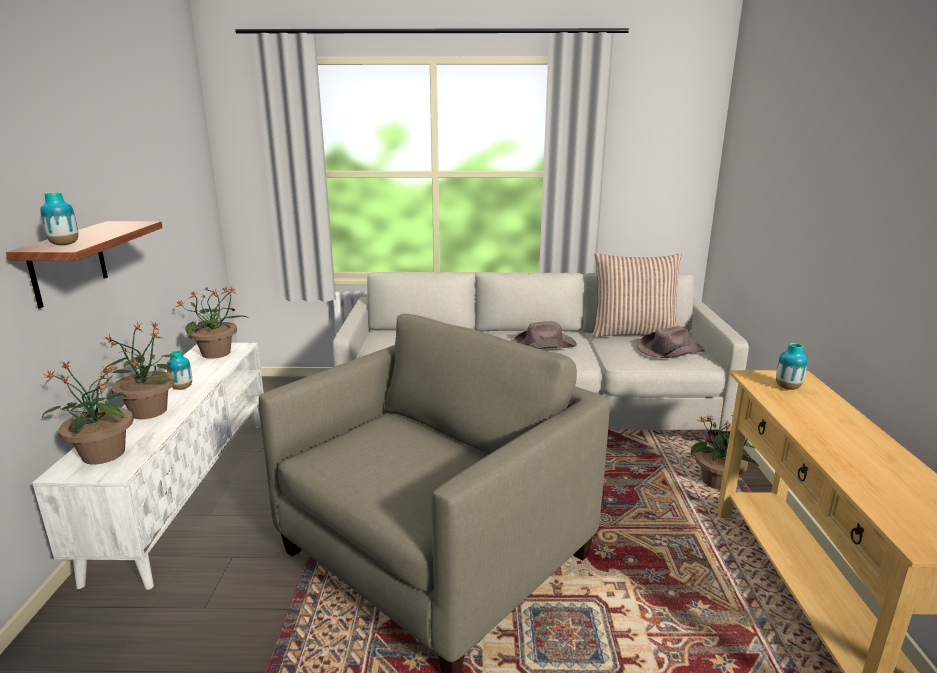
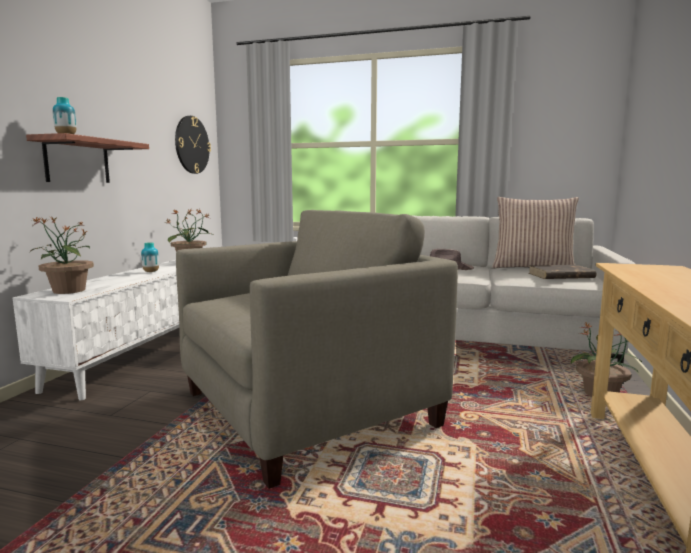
camera: 15 degrees right, 10 degrees down
(149, 411) = (118, 278): potted plant -> none
(187, 183) = (192, 145): none -> wall clock
(669, 350) = (560, 276): brown hat -> brown book
(787, 387) = (650, 270): vase -> none

